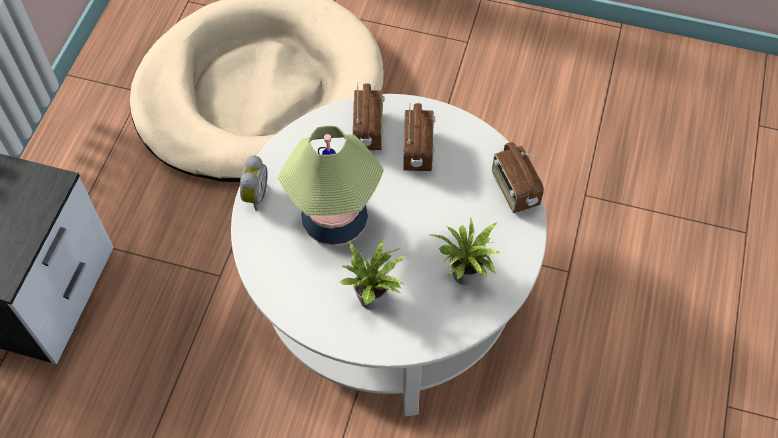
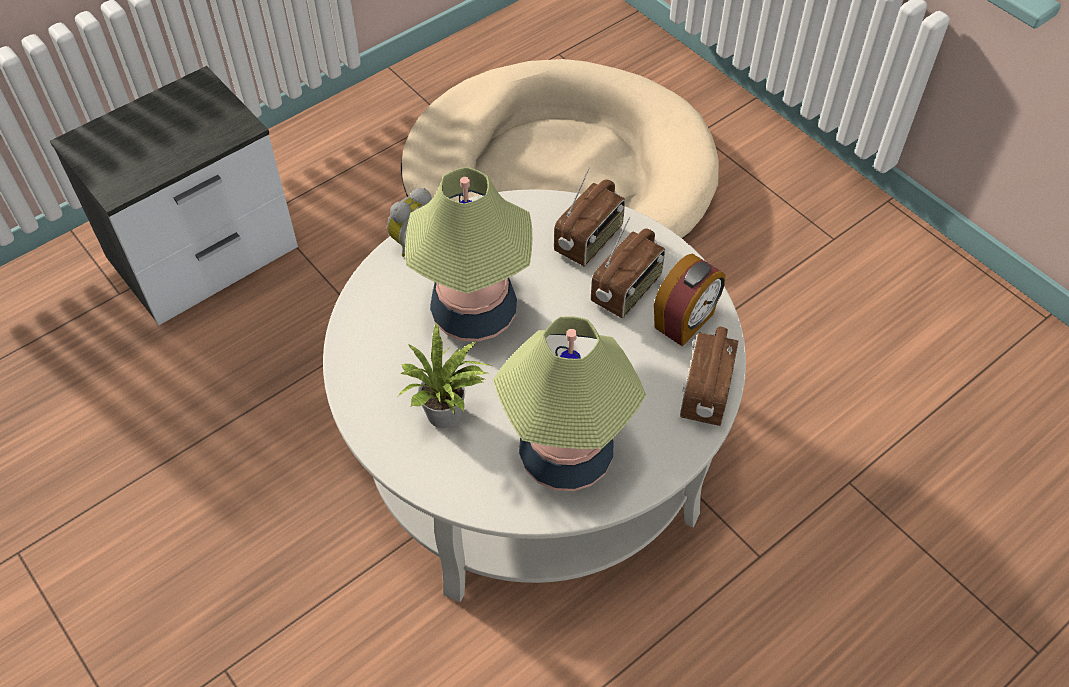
camera: 35 degrees right, 5 degrees down
(465, 277) = (566, 455): potted plant -> table lamp
(468, 151) = (685, 322): none -> alarm clock

